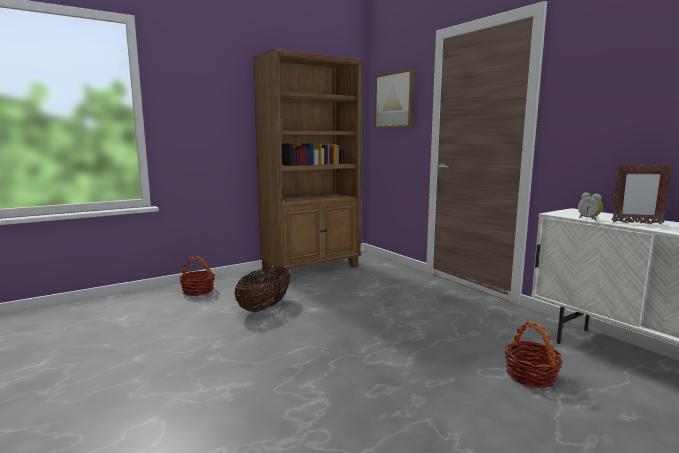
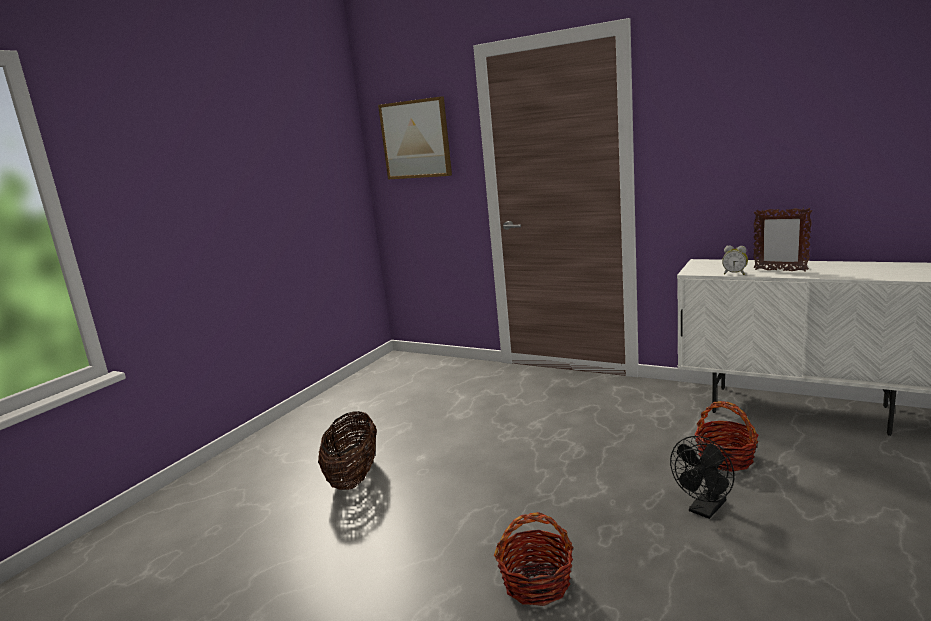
camera: 25 degrees left, 5 degrees up
(198, 291) = (222, 484): basket -> basket (536, 583)
(312, 268) = (352, 396): brown bookcase -> none
(471, 402) = (705, 510): none -> black fan
(636, 223) = (779, 270): picture frame -> picture frame turned 45 degrees clockwise

